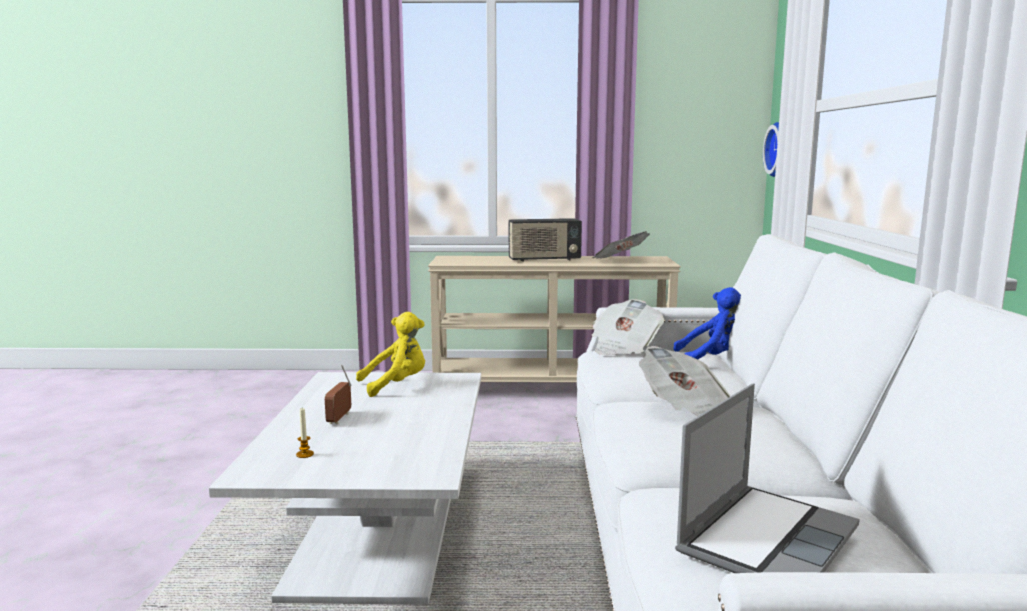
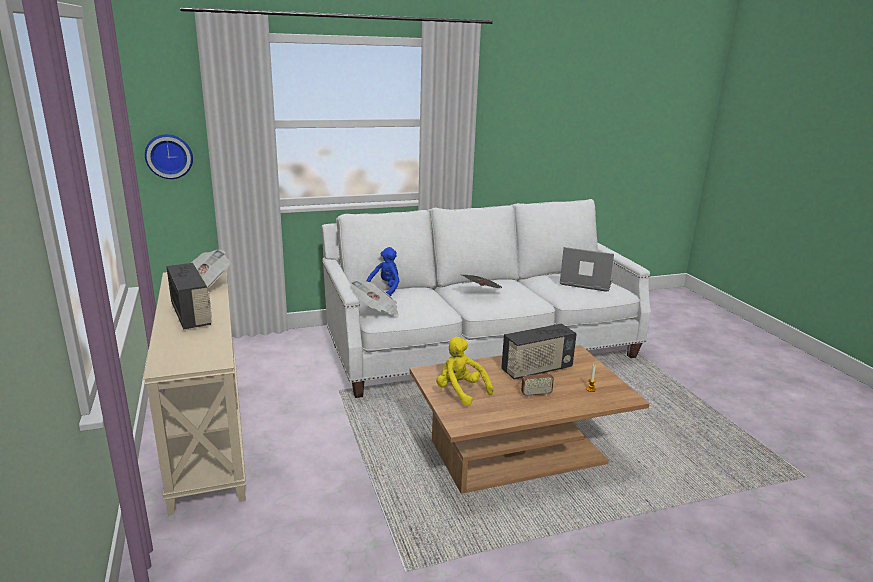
camera: 110 degrees left, 10 degrees up
(377, 532) = (518, 452): white coffee table -> brown coffee table
(402, 432) = (536, 370): none -> radio
(712, 359) = (384, 290): blue plush toy -> blue plush toy turned 45 degrees clockwise

